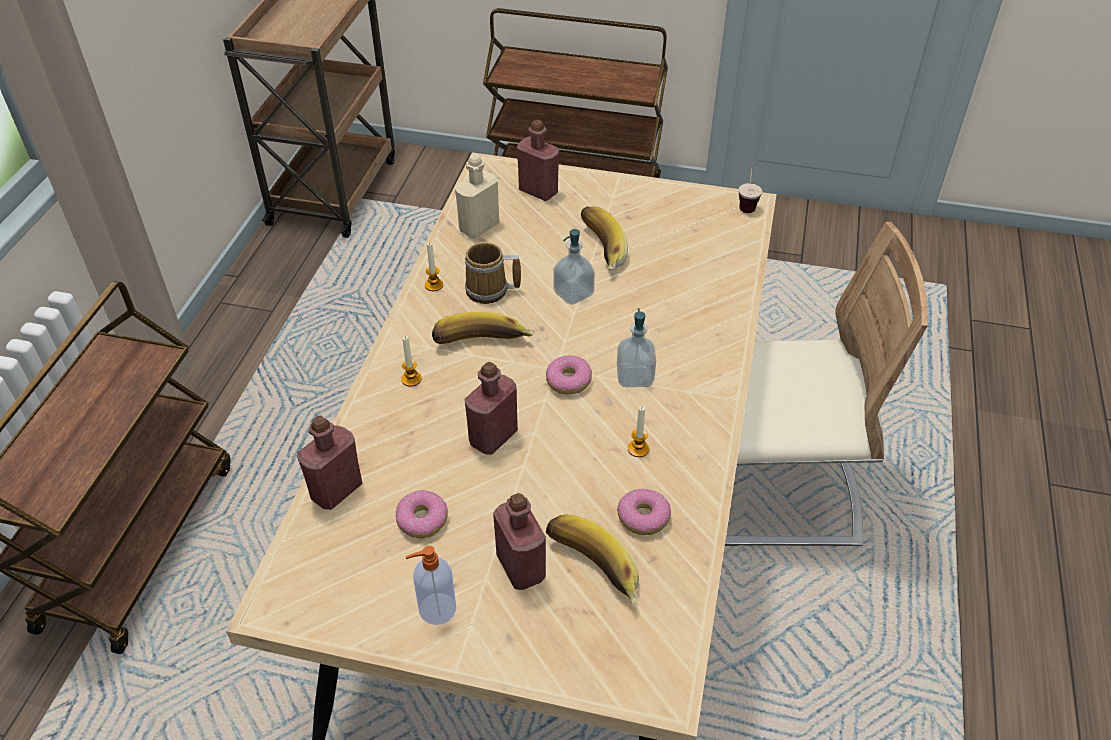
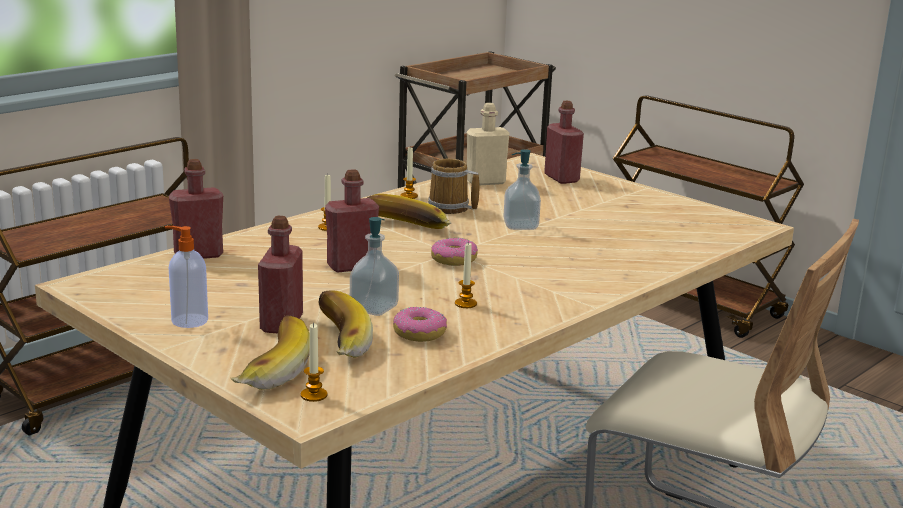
camera: 30 degrees right, 25 degrees down
(422, 520) = (240, 283): donut -> none
(598, 250) = (574, 213): banana -> banana (267, 370)
(635, 377) = (515, 273): soap dispenser -> soap dispenser (374, 308)
(645, 661) = (314, 395): none -> candle
(747, 203) = (755, 224): cup -> none

